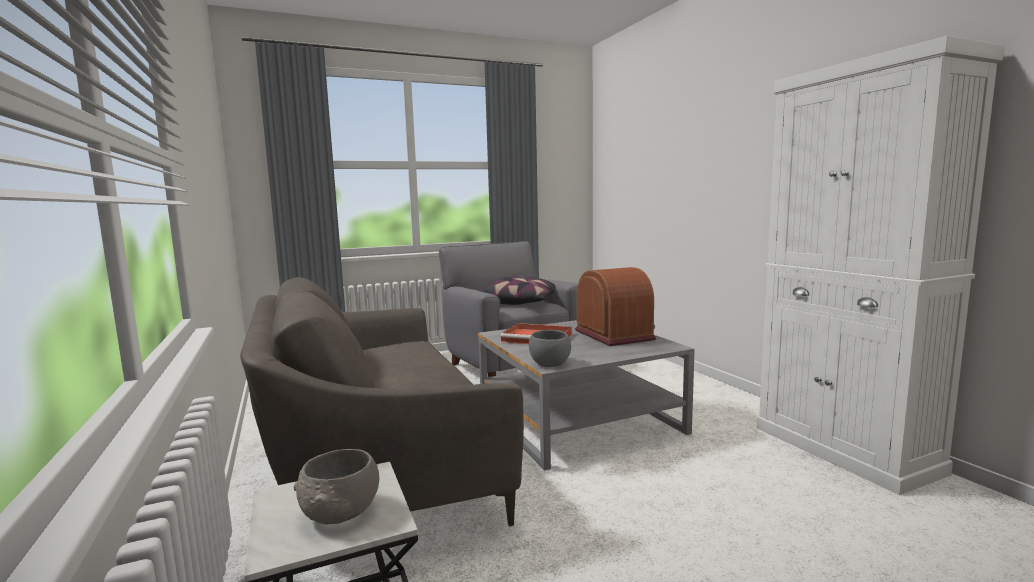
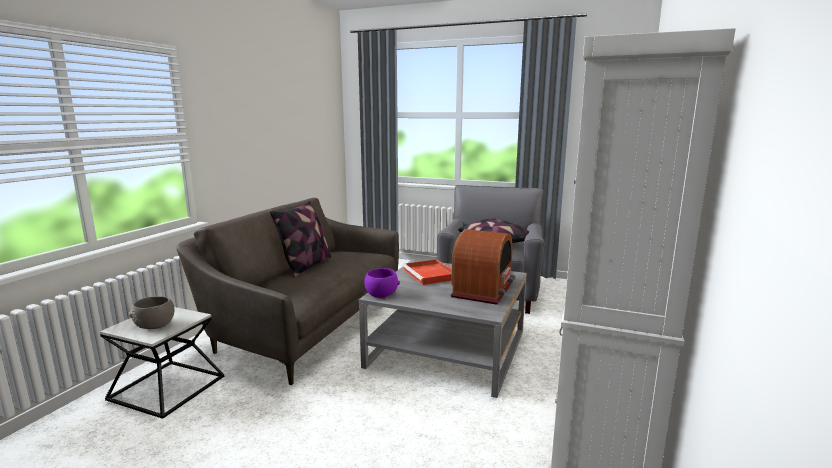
camera: 45 degrees right, 5 degrees up
(373, 370) = (306, 266): none -> pillow
(549, 363) = (381, 294): grey bowl -> purple bowl

